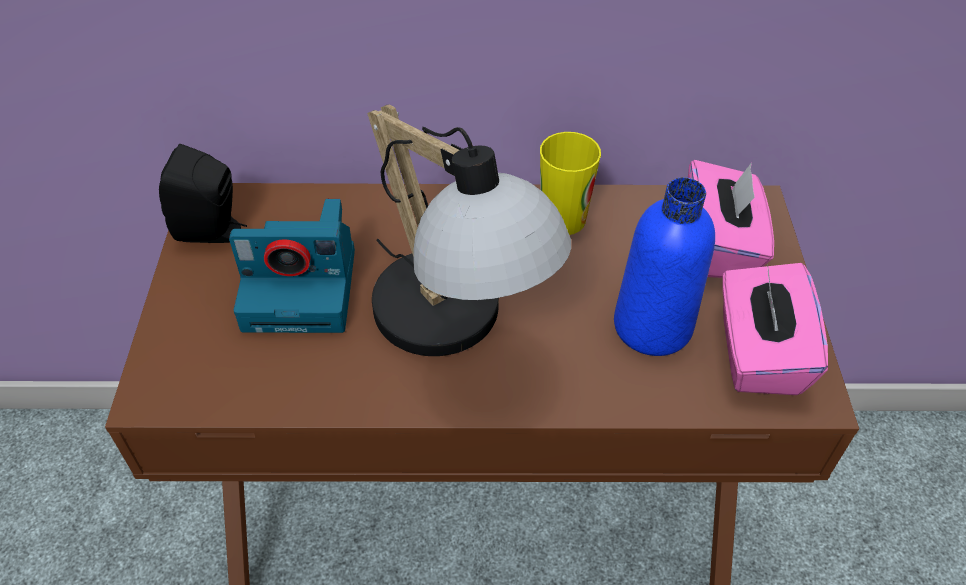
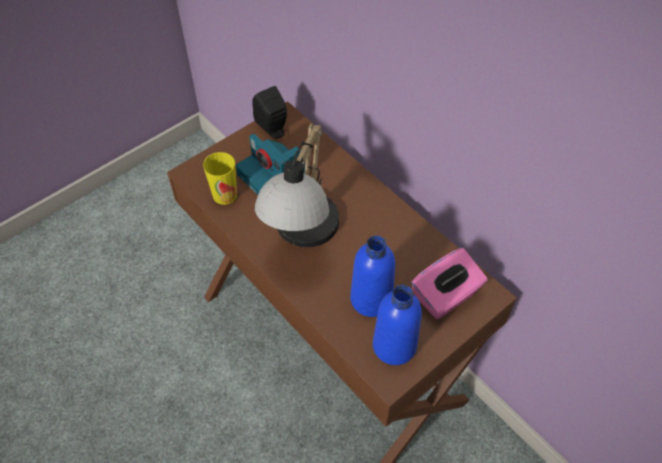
camera: 50 degrees right, 5 degrees up
(563, 219) = (400, 230): cup -> cup (224, 195)
(757, 353) = (394, 346): pink tissue box -> blue bottle

